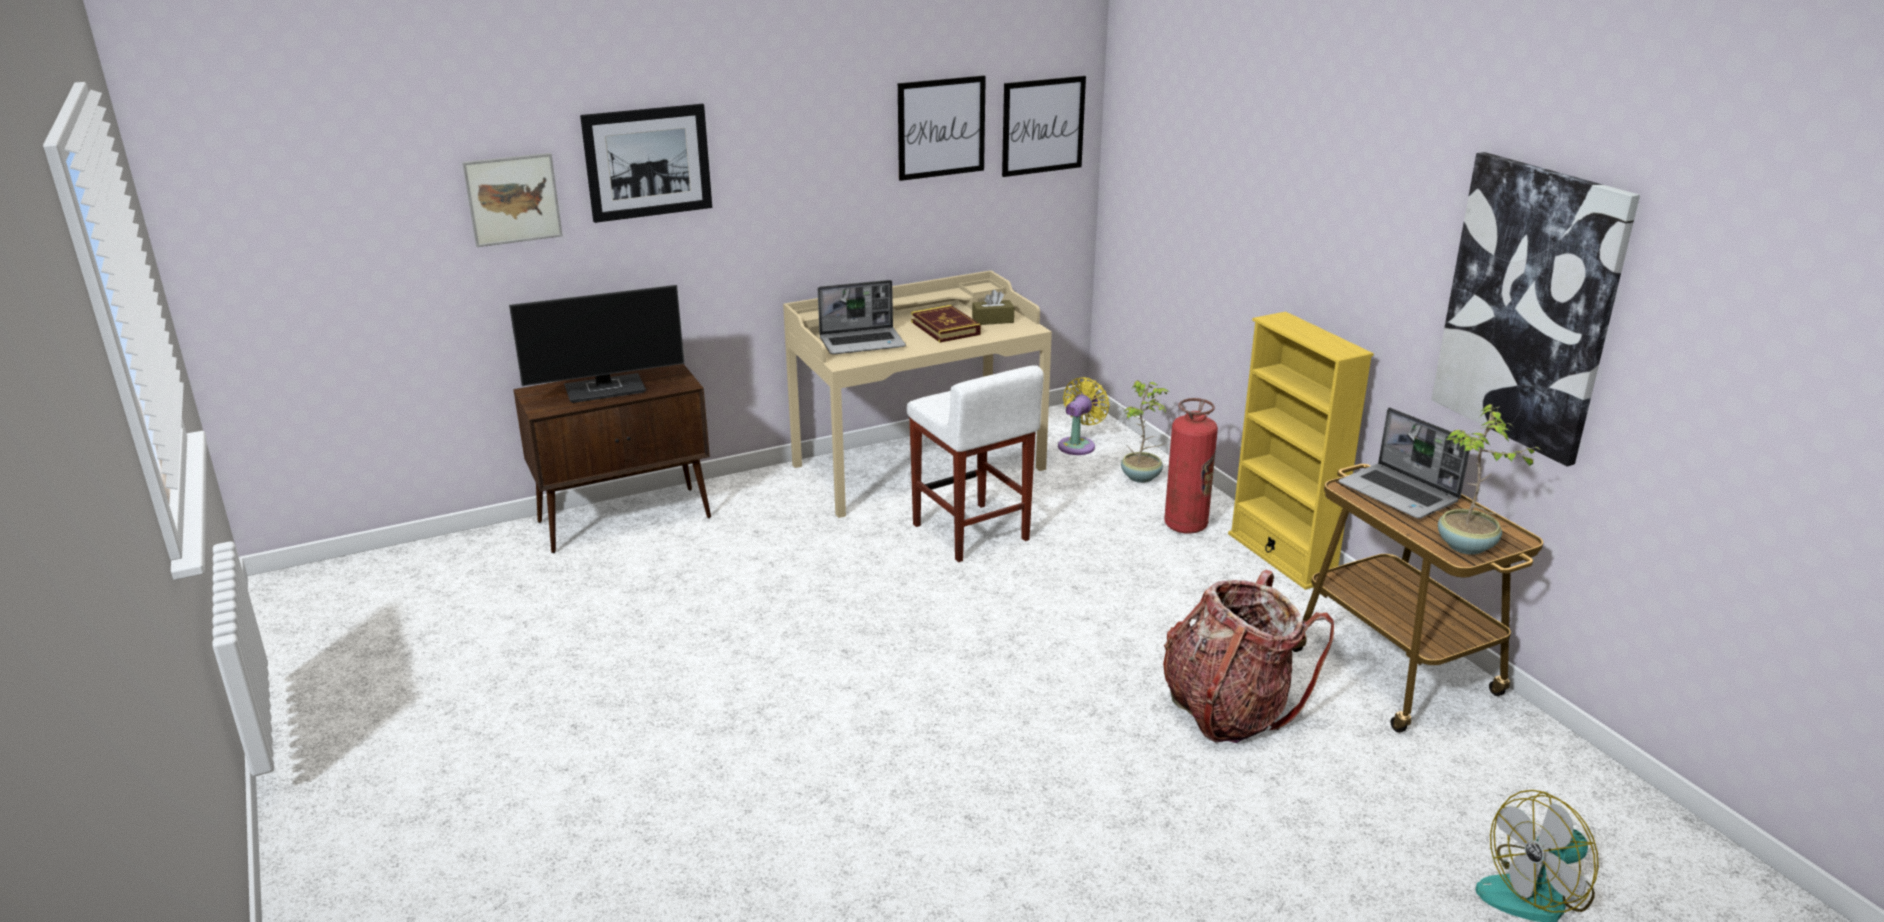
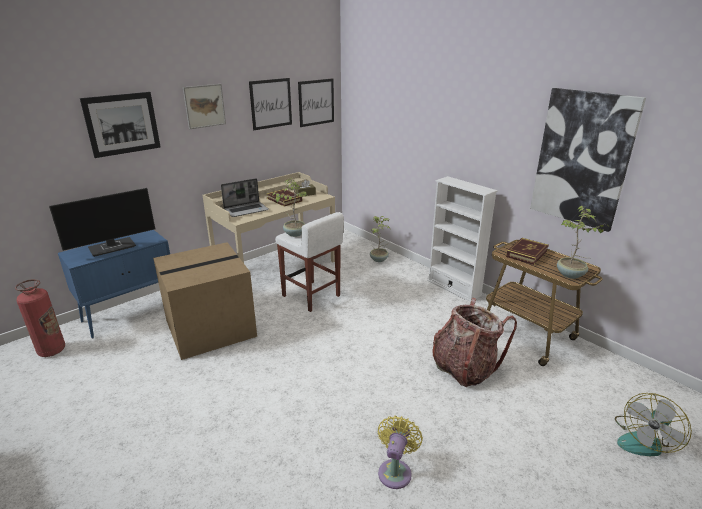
camera: 15 degrees left, 0 degrees up
(513, 199) = (44, 147): picture -> picture (204, 106)
(626, 519) = (131, 313): brown cabinet -> blue cabinet
(763, 563) = (211, 327): none -> cardboard box
(945, 400) = (294, 234): none -> potted plant
(1078, 445) = (346, 248): yellow fan -> yellow fan (395, 471)
(1185, 525) = (407, 279): fire extinguisher -> fire extinguisher (51, 350)
(1281, 556) = (454, 288): yellow bookcase -> white bookcase
(1399, 494) = (527, 253): laptop -> book

